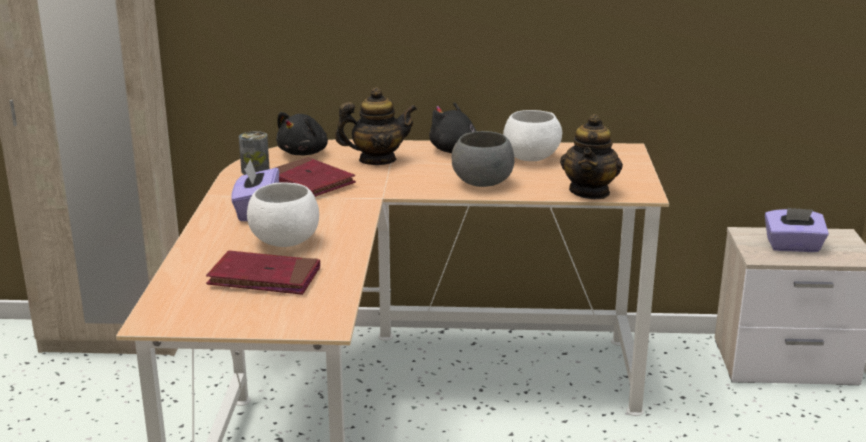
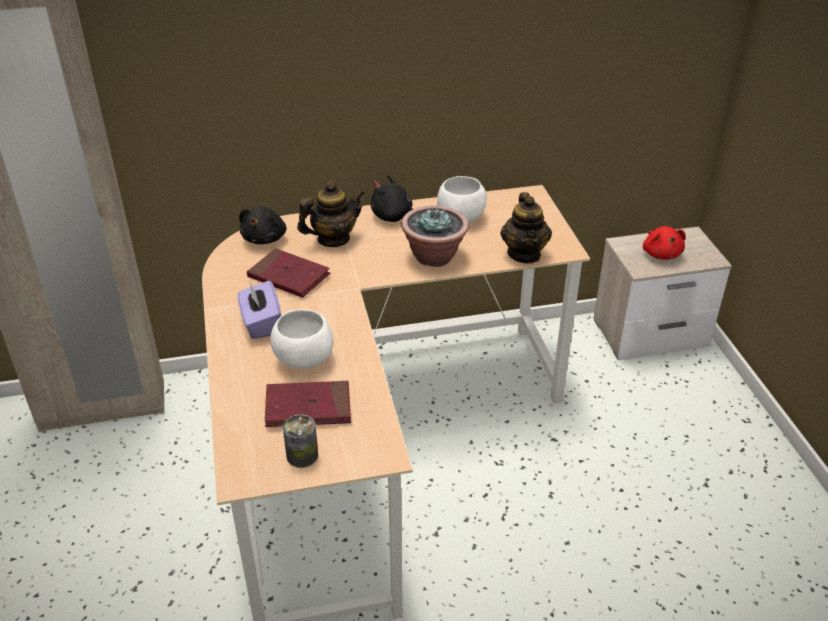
camera: 15 degrees left, 15 degrees up
(255, 171) = (233, 269): can -> can (302, 455)
(481, 183) = (434, 257): grey bowl -> potted plant
(793, 246) = (661, 253): purple tissue box -> red plush toy

